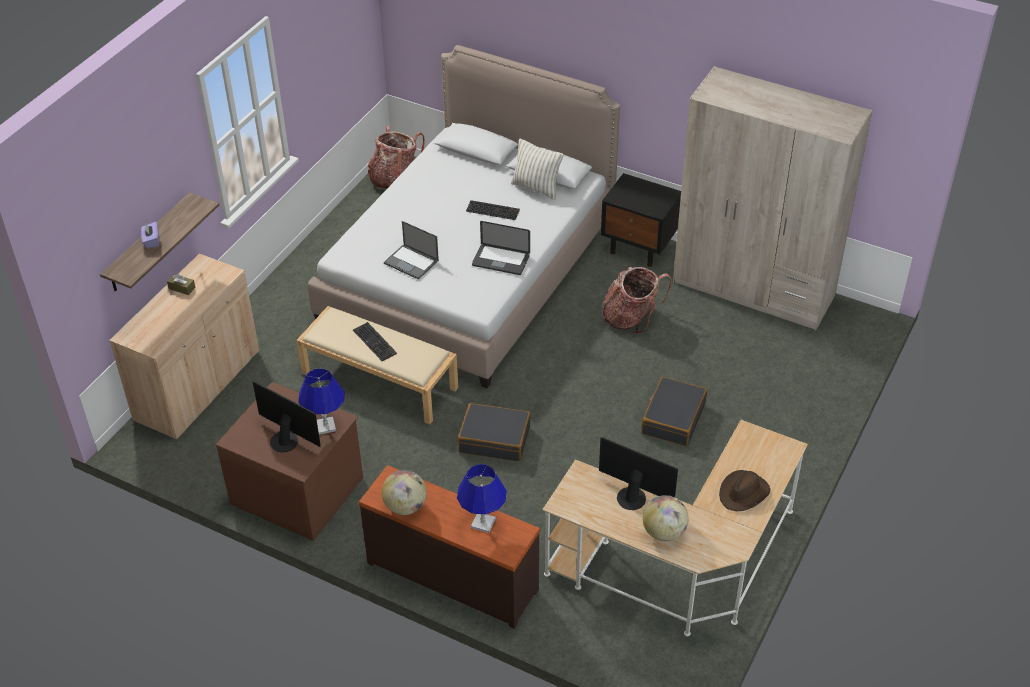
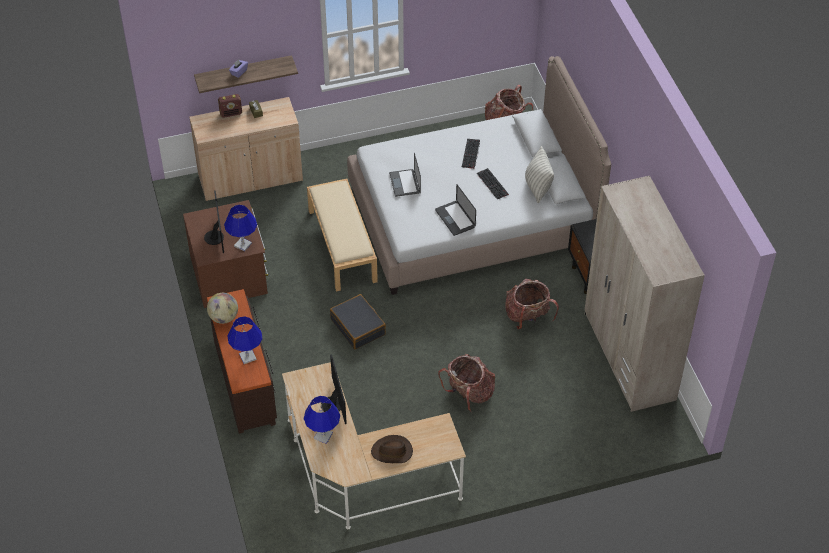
camera: 45 degrees right, 5 degrees up
(155, 307) = (231, 113): none -> radio
(375, 342) = (341, 218): keyboard -> keyboard (471, 154)
(664, 532) = (323, 436): globe -> blue table lamp
(673, 418) = (469, 394): black suitcase -> backpack

